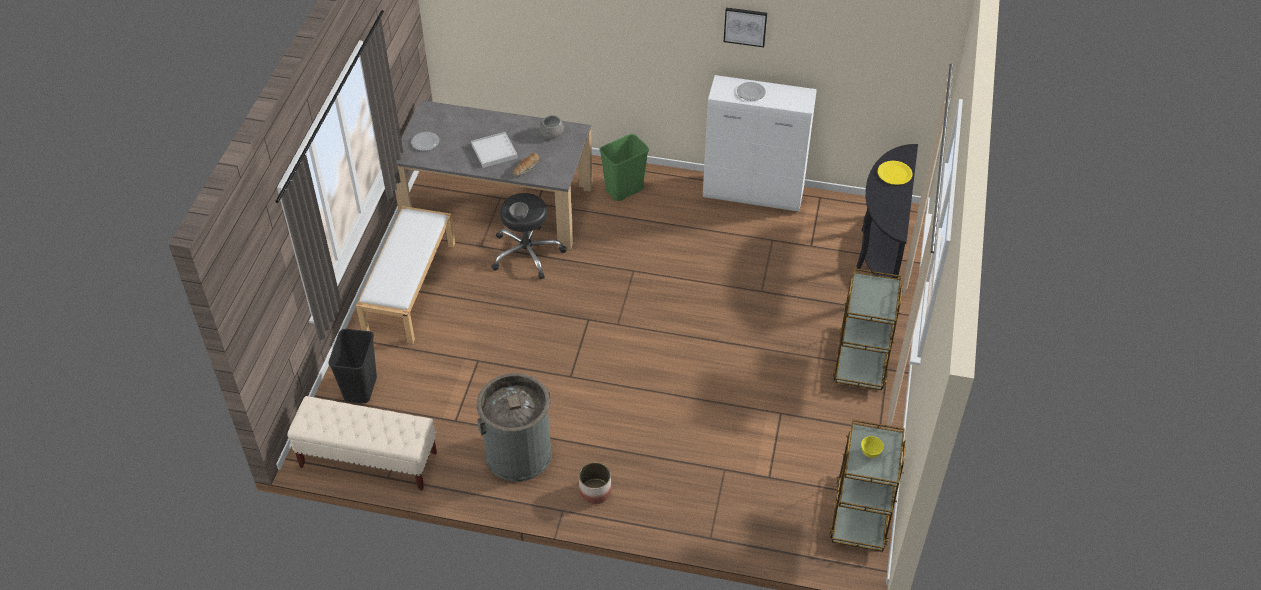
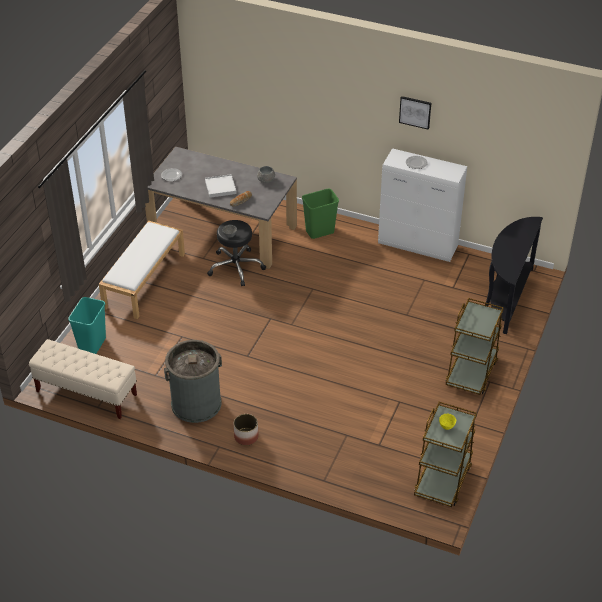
camera: 10 degrees right, 5 degrees down
(360, 388) = (92, 344): black trash can -> turquoise trash can
(894, 173) = (518, 236): yellow plate -> none

